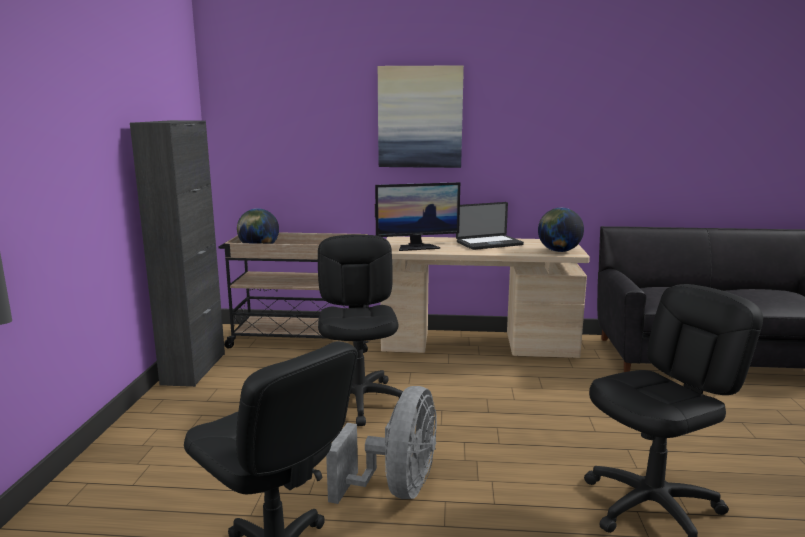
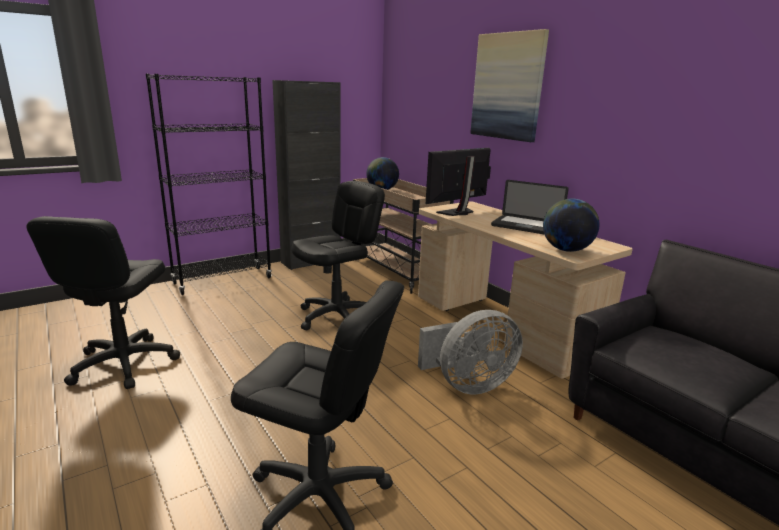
camera: 50 degrees right, 5 degrees up
(140, 436) = (223, 280): none -> black bookcase
(396, 488) = (238, 368): grey fan -> grey fan (468, 385)
(417, 247) = (457, 212): monitor -> monitor turned 105 degrees clockwise

